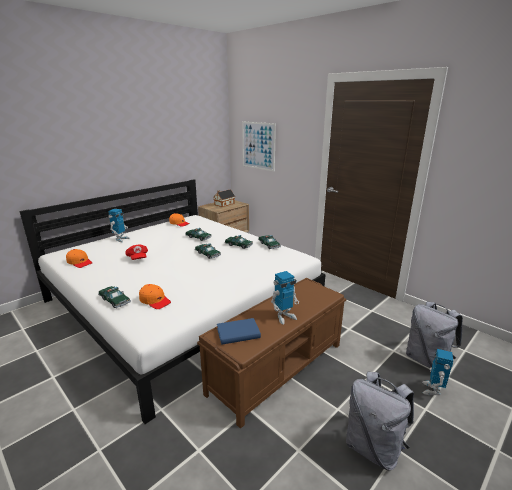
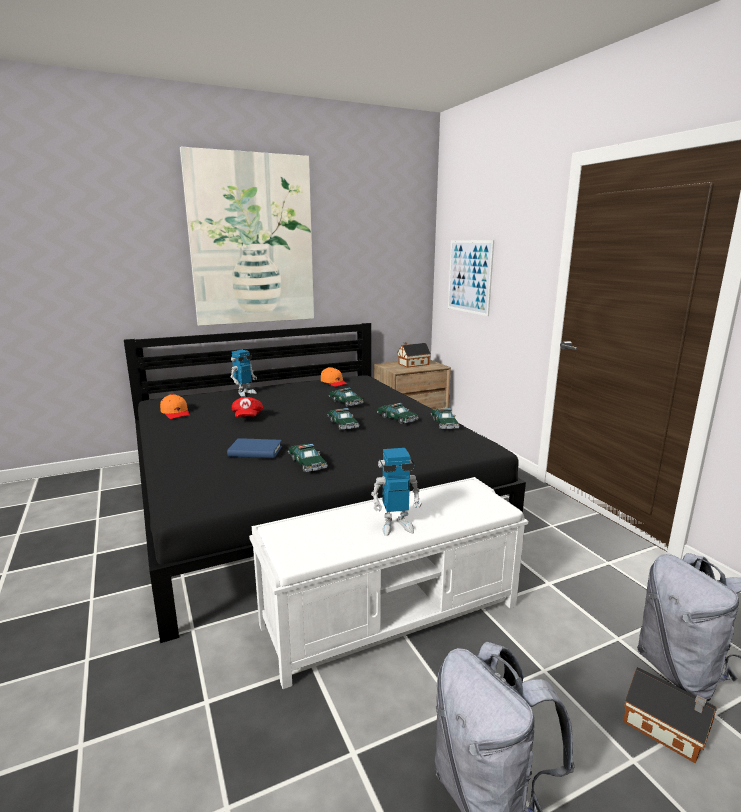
camera: 20 degrees right, 5 degrees down
(110, 127) = (252, 240): none -> picture
(114, 300) = (178, 462): toy car -> toy car (307, 463)
(155, 301) = (226, 470): orange cap -> none
(181, 303) = (304, 495): white bed -> black bed
(238, 333) = (308, 534): blue book -> blue book (255, 451)
(278, 367) = (392, 614): brown bench -> white bench
(432, 390) = (667, 730): toy robot -> toy house

